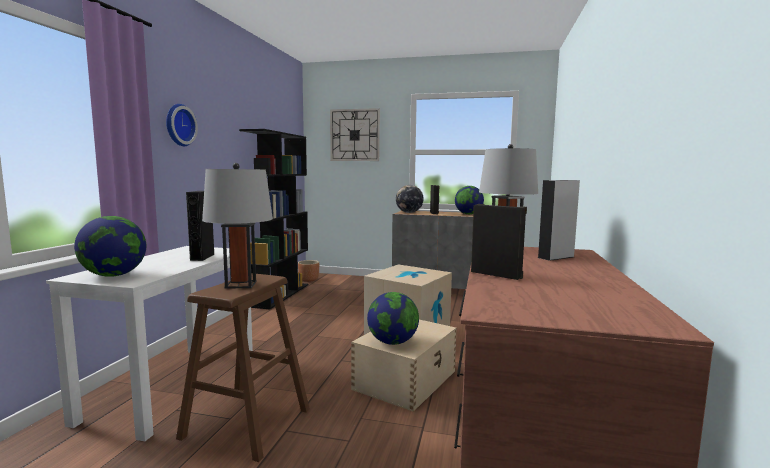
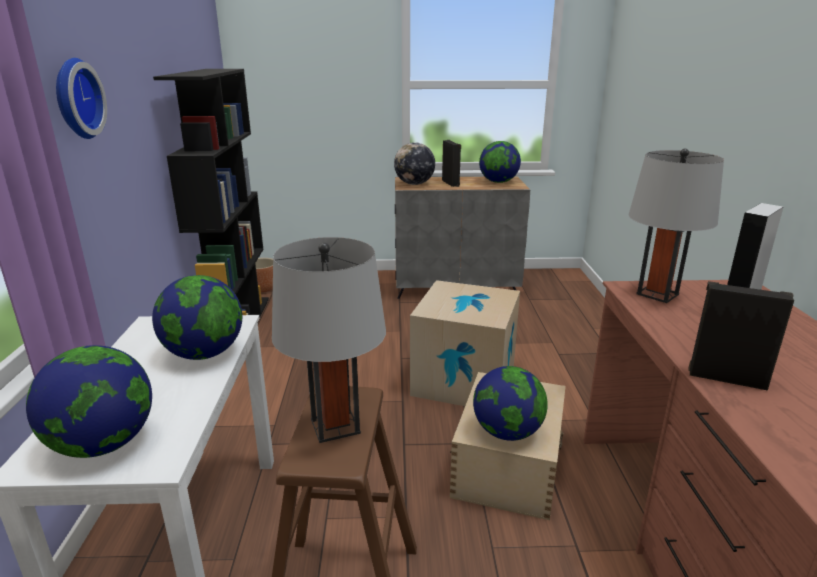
camera: 15 degrees left, 15 degrees up
(202, 257) = (204, 354): black speaker -> globe
(355, 135) = (311, 57): wall clock -> none

